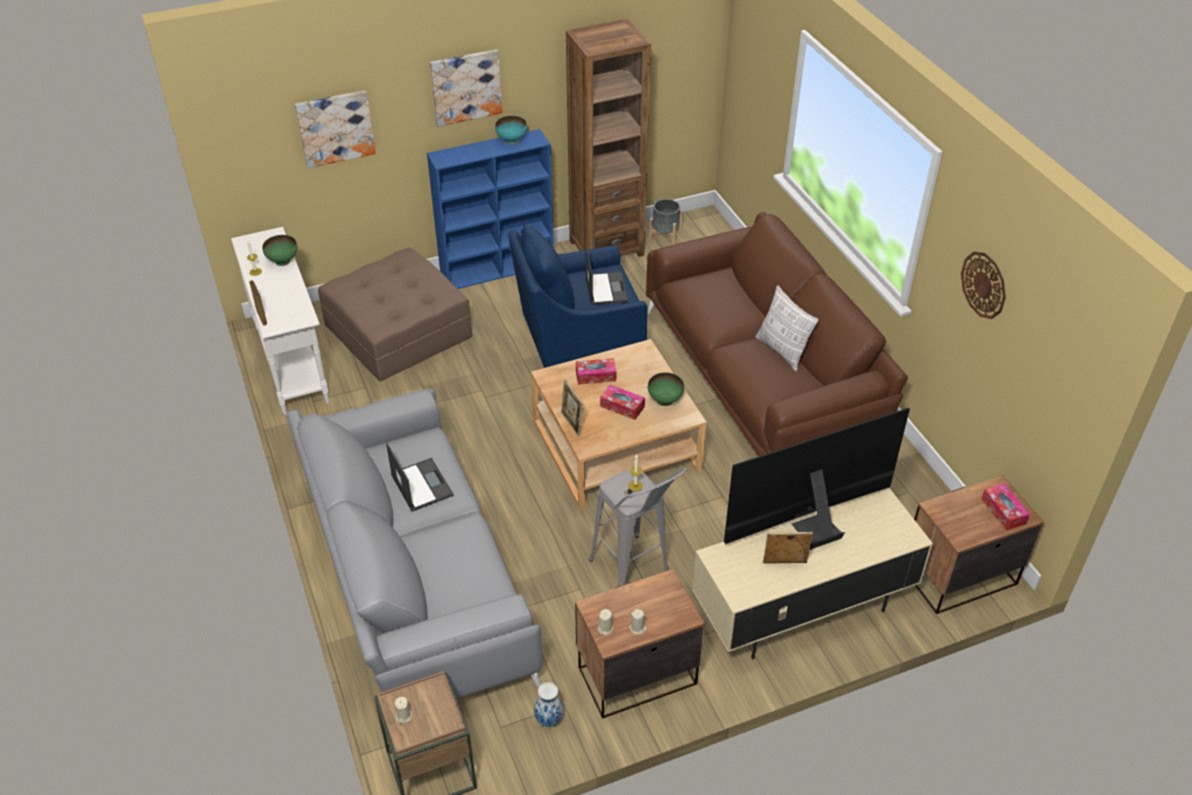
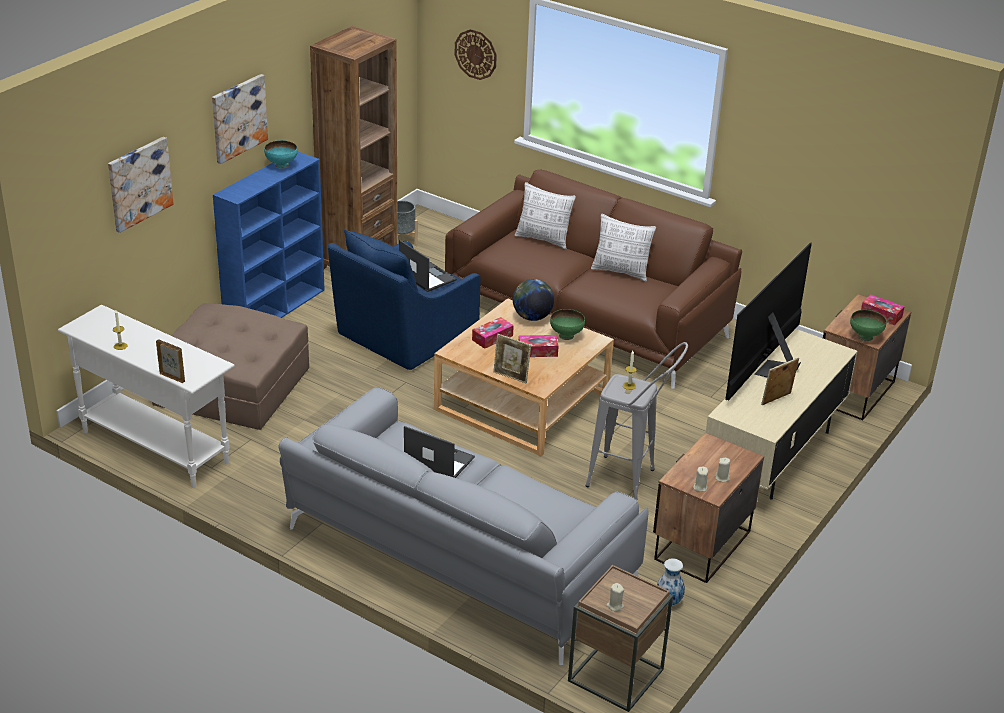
camera: 35 degrees left, 10 degrees down
(283, 261) = (138, 330): green bowl -> green bowl (865, 336)
(652, 368) = (532, 317): none -> globe
(742, 288) = (543, 239): none -> pillow
(984, 284) = (799, 142): wall clock -> wall clock (476, 54)

